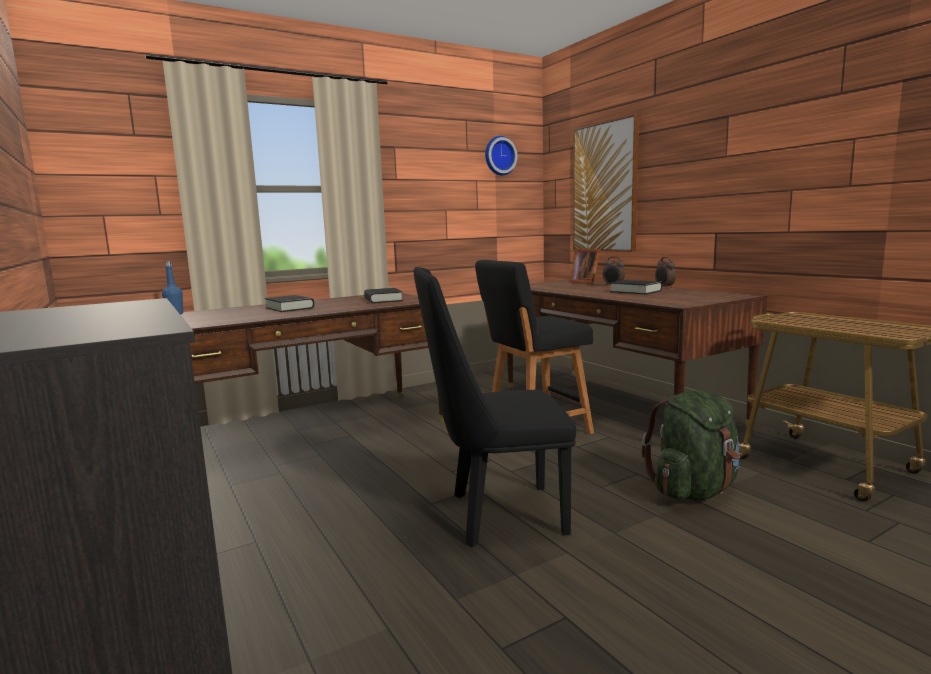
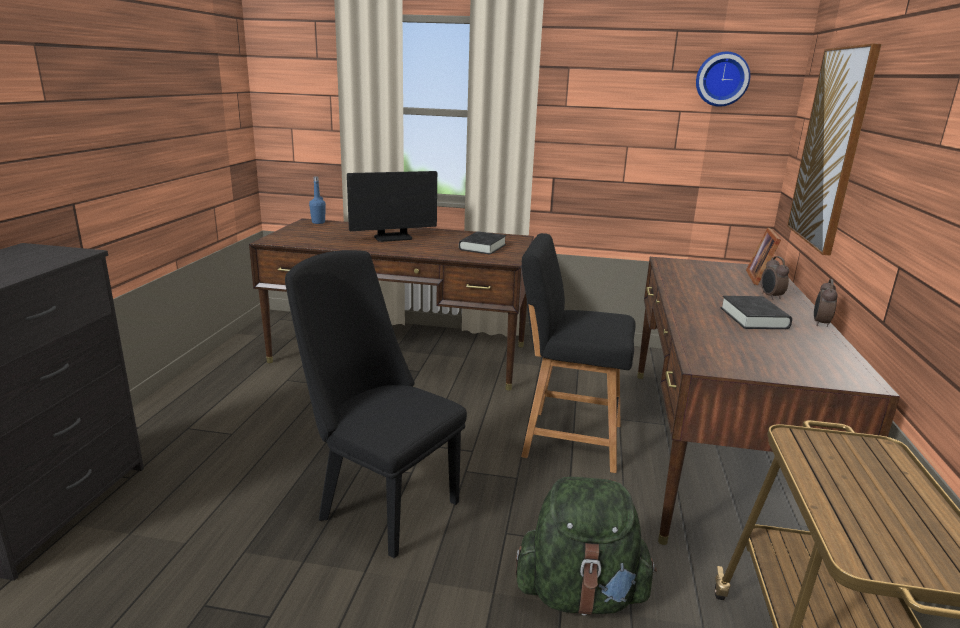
camera: 40 degrees right, 10 degrees up
(289, 308) = (393, 237): black book -> monitor

